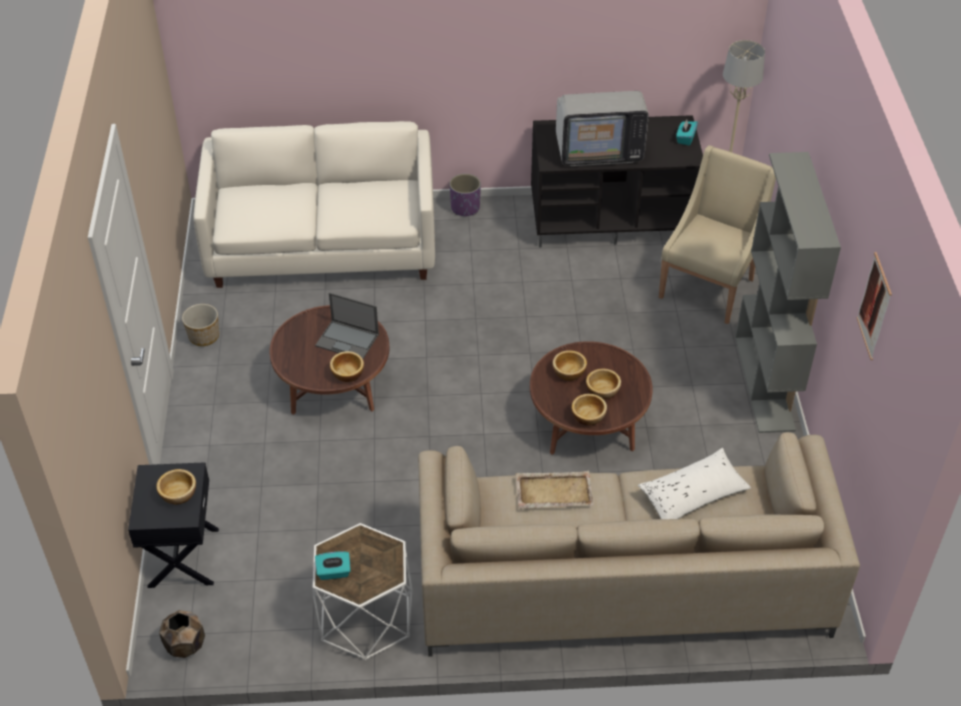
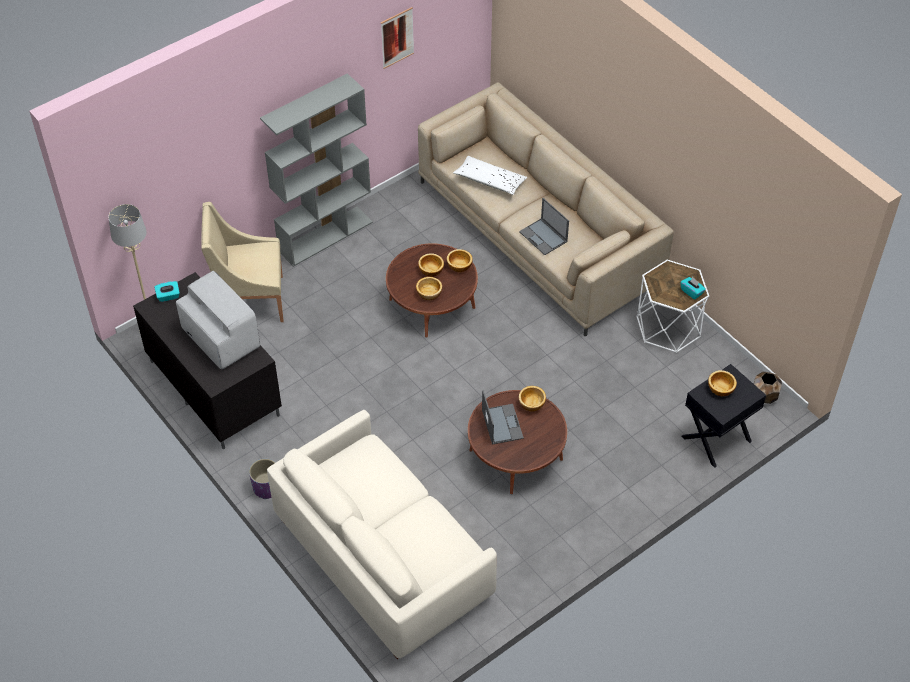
camera: 125 degrees left, 5 degrees up
(203, 336) = (542, 565): planter -> none
(553, 492) = (543, 237): beige tray -> laptop

